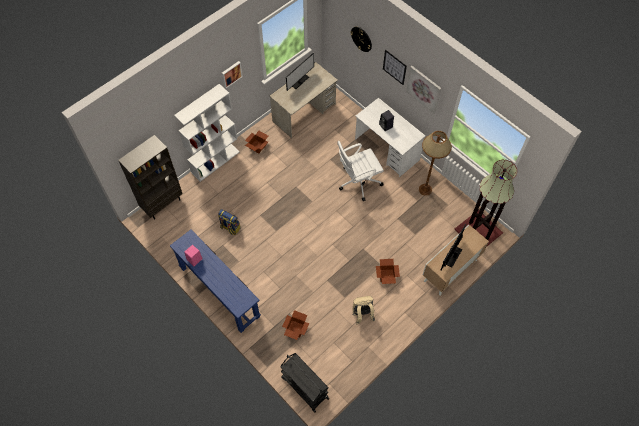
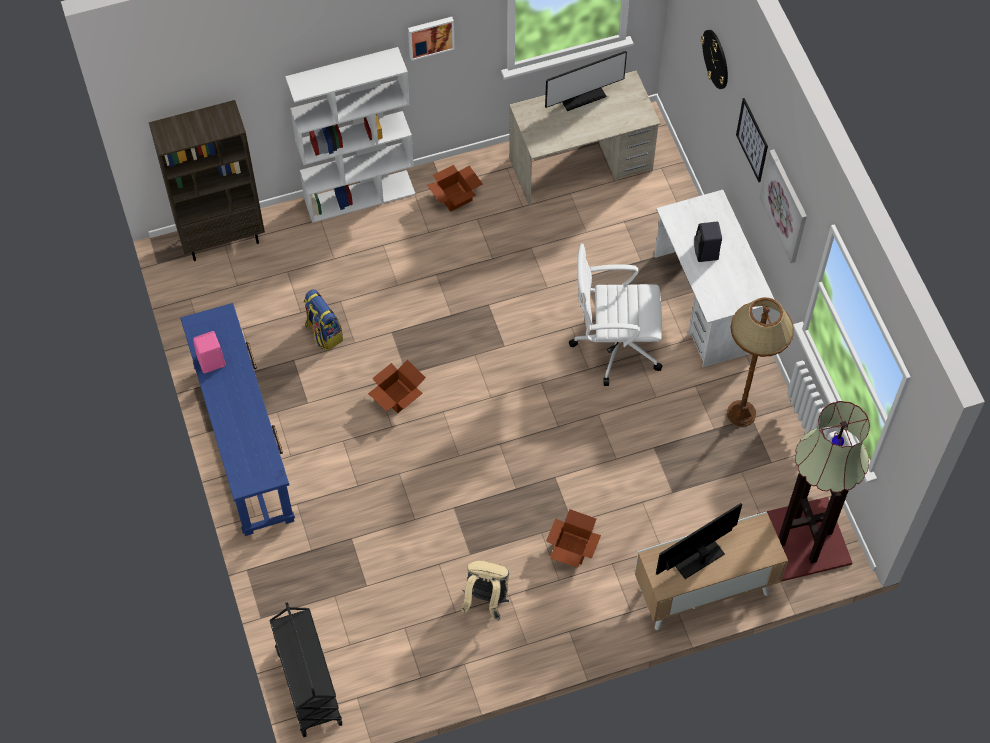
camera: 25 degrees right, 0 degrees up
(295, 329) = (347, 572): cardboard box -> cardboard box (397, 396)

